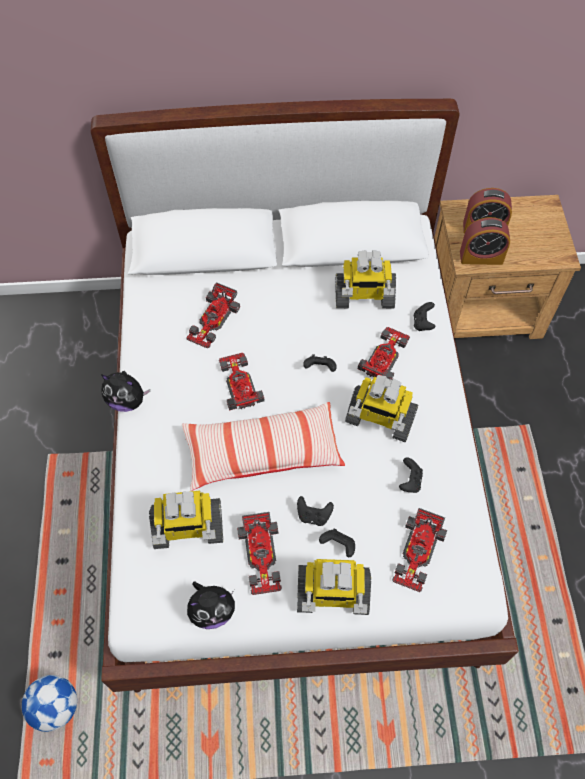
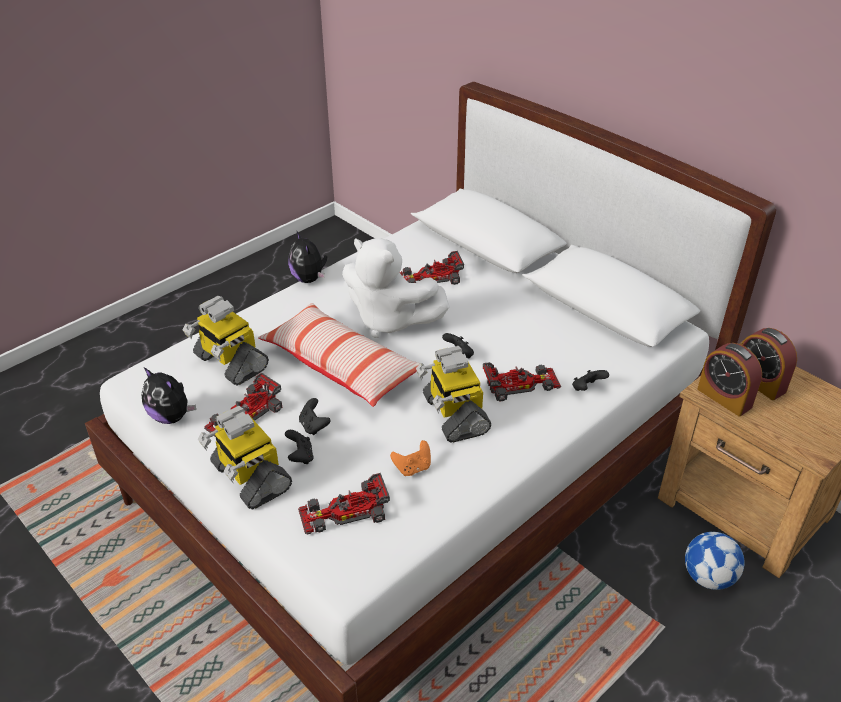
camera: 50 degrees right, 20 degrees down
(56, 707) = (79, 466): football -> football (708, 577)
(239, 383) = (389, 320): toy car -> white plush toy
(363, 297) = (563, 340): toy robot -> none
(410, 481) = (413, 468): black game controller -> orange game controller

